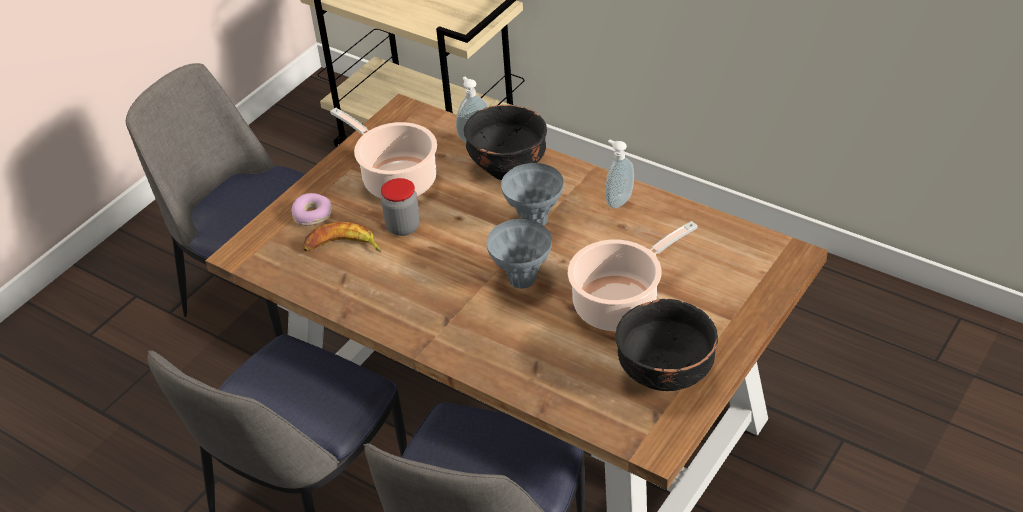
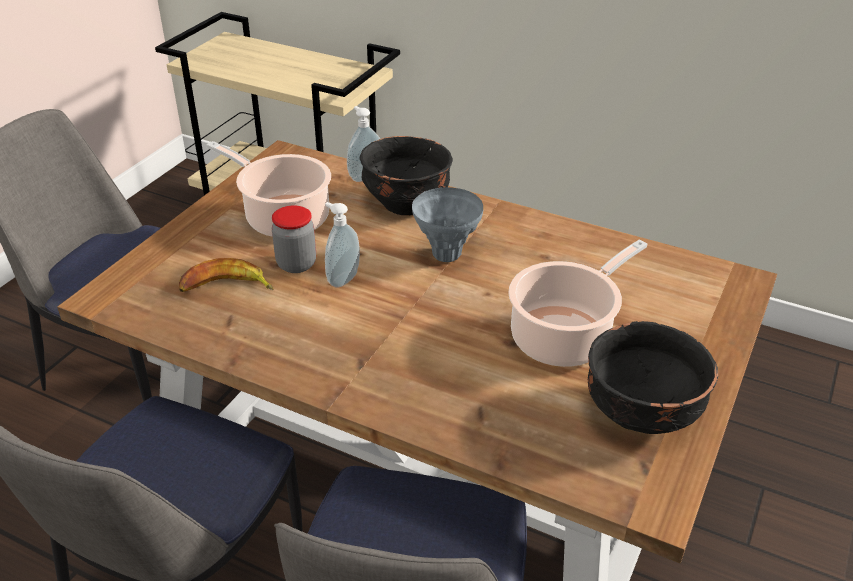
camera: 10 degrees left, 5 degrees down
(312, 215) = (188, 254): donut -> none
(522, 280) = (444, 315): grey vase -> none
(618, 200) = (534, 232): soap dispenser -> soap dispenser (342, 279)

